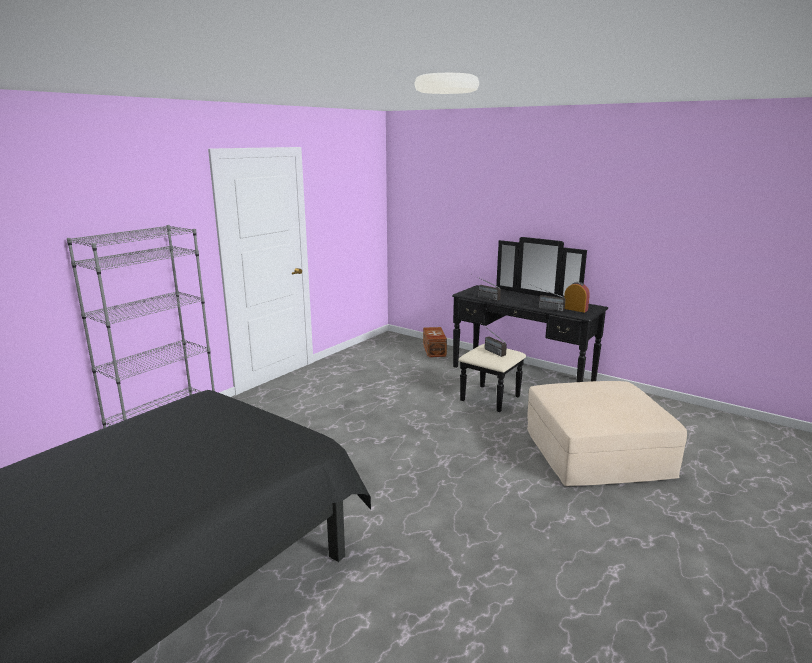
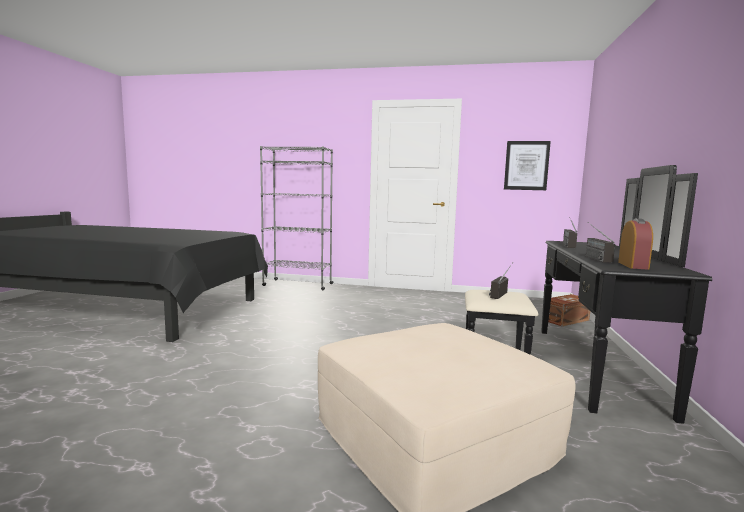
camera: 65 degrees right, 10 degrees down
(354, 215) = (526, 165): none -> picture

